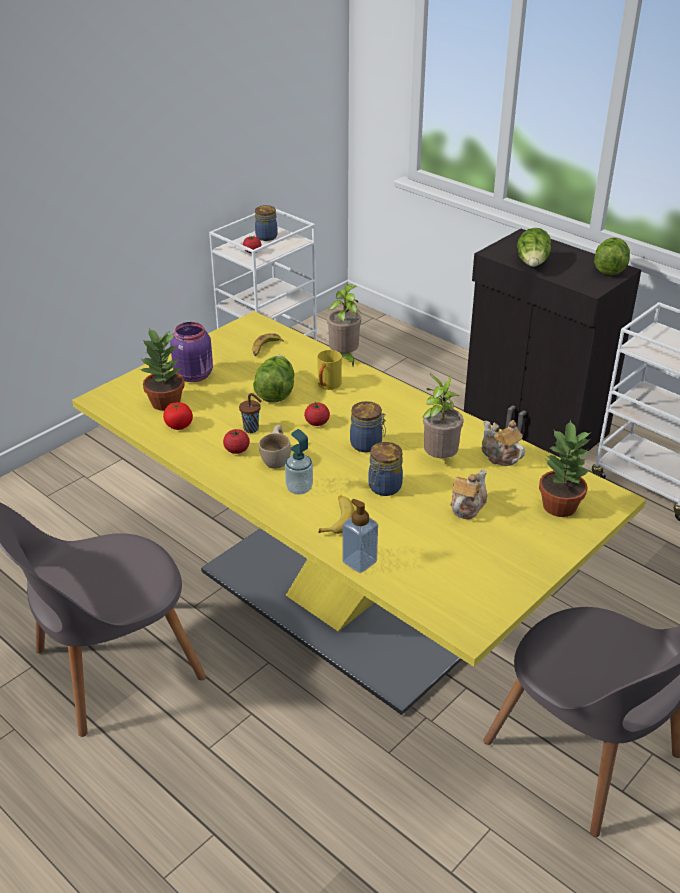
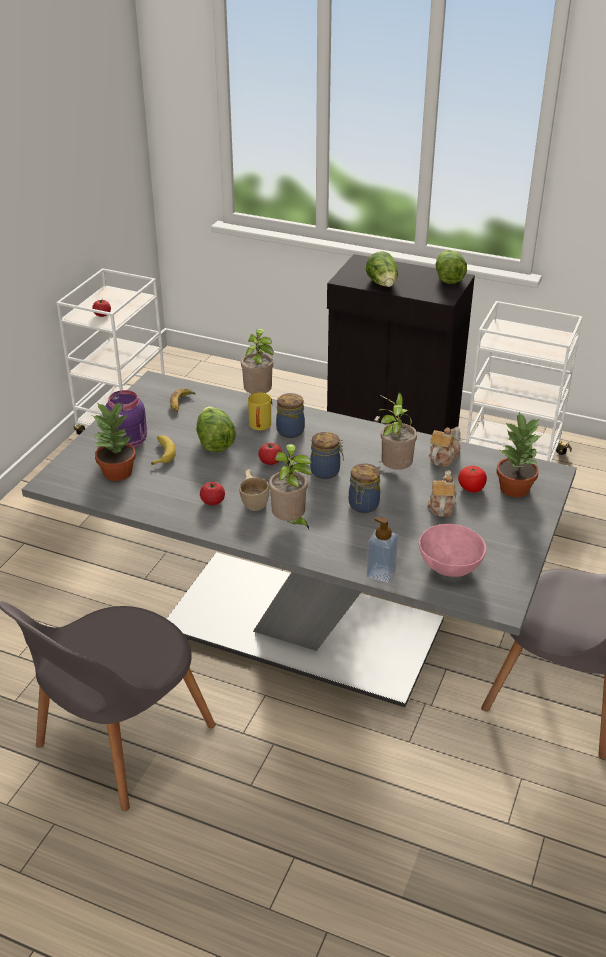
camera: 20 degrees left, 0 degrees up
(179, 425) = (144, 491): tomato -> tomato (471, 488)
(252, 429) = (215, 480): brown cup -> none
(267, 236) = (107, 298): jar -> jar (290, 430)
(299, 488) = (290, 523): soap dispenser -> potted plant
(337, 519) = (340, 541): banana -> banana (162, 453)
(339, 603) = (302, 626): yellow dining table -> grey dining table
(436, 572) = (448, 566): none -> pink bowl
(500, 456) = (443, 457): teapot -> teapot turned 90 degrees clockwise

